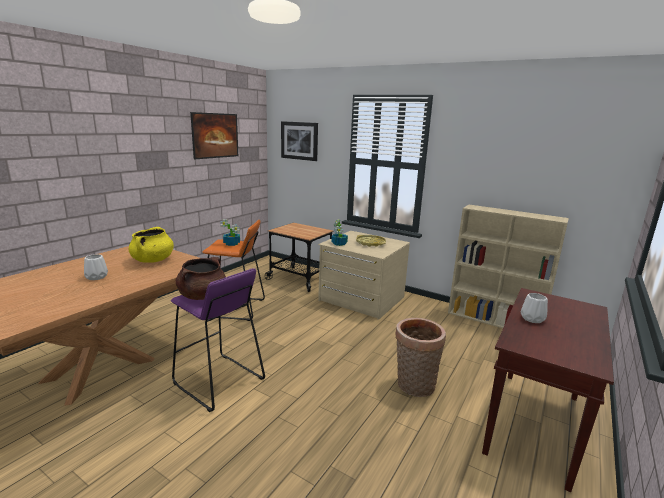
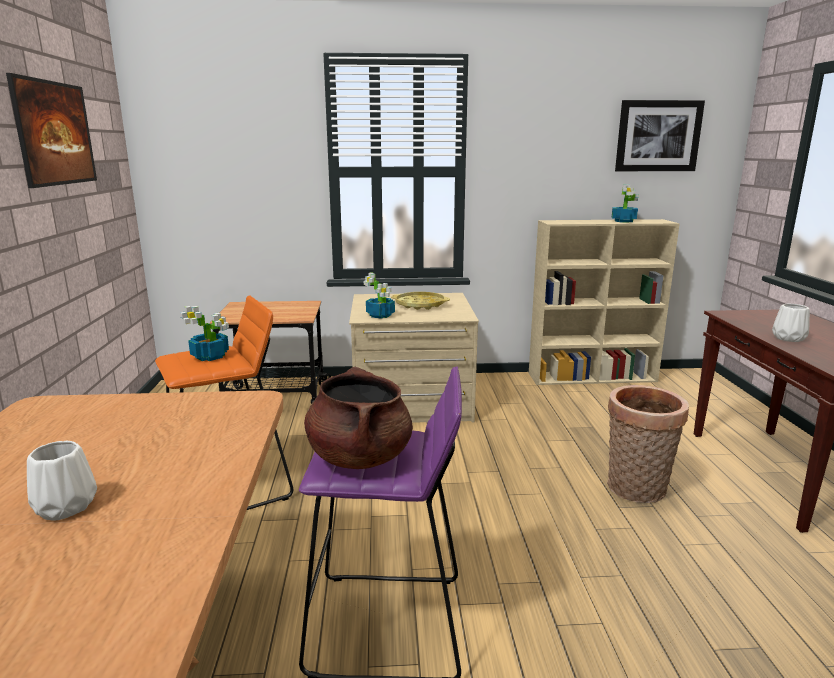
camera: 35 degrees left, 0 degrees up
(153, 260) = (135, 426): yellow cooking pot -> none
(299, 141) = (212, 143): picture -> picture (658, 136)
(527, 214) = (624, 221): none -> potted plant

